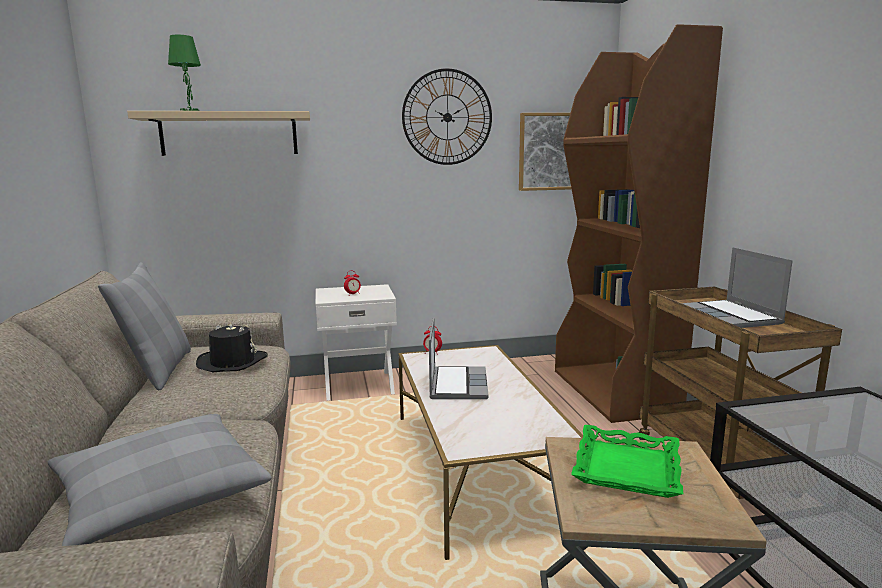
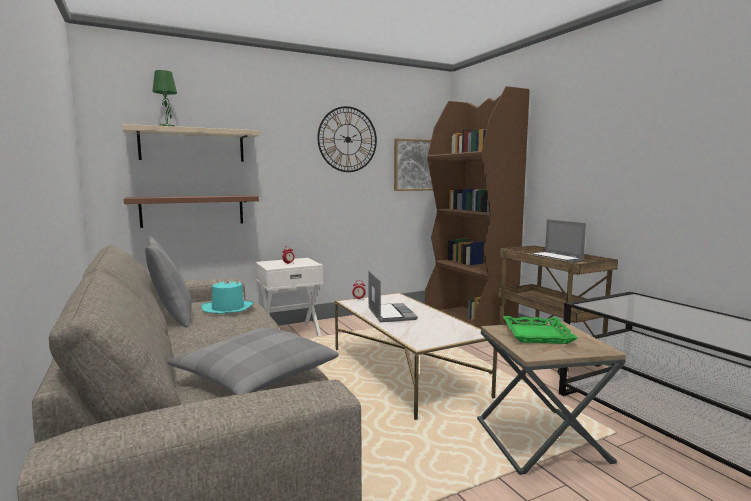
camera: 15 degrees left, 5 degrees down
(232, 362) = (228, 308): black hat -> turquoise hat
(233, 220) = (193, 210): none -> brown shelf

